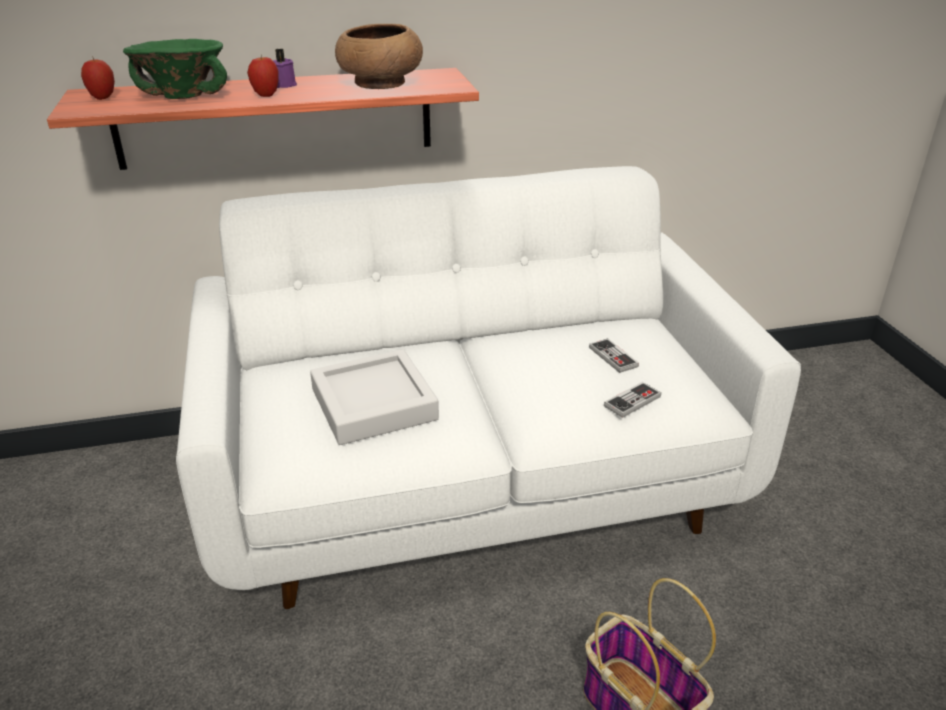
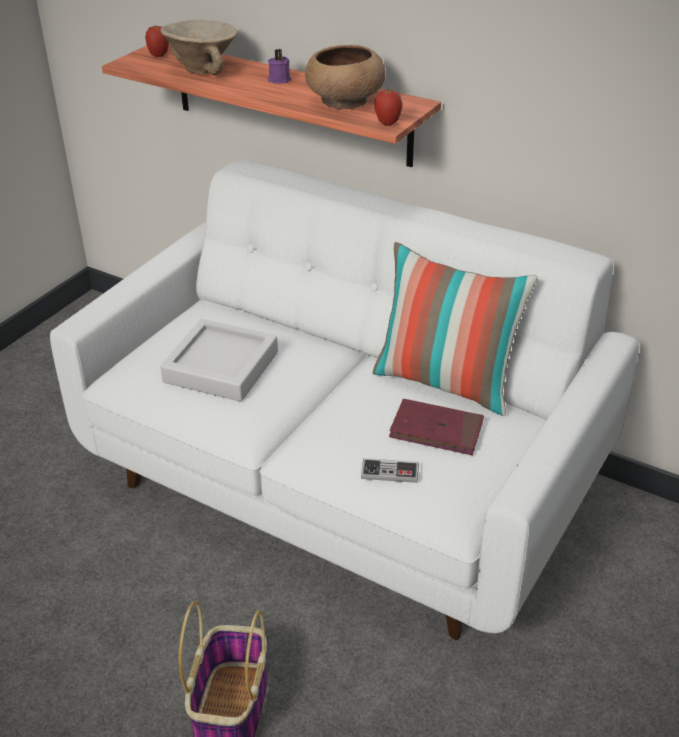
camera: 45 degrees right, 5 degrees up
(183, 95) = (203, 69): green bowl -> beige bowl
(266, 95) = (249, 87): apple -> apple (387, 123)
(561, 326) = (446, 383): none -> pillow
(613, 357) = (436, 430): game controller -> red book

